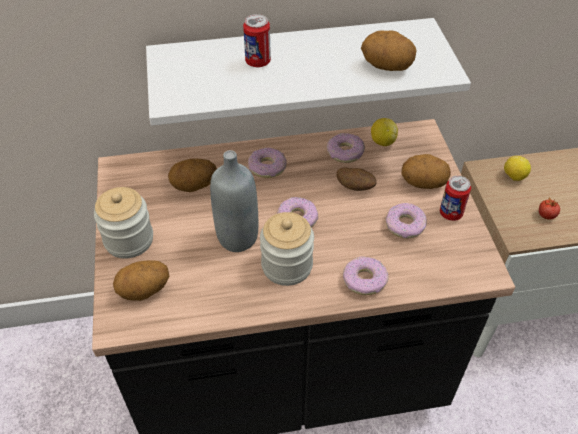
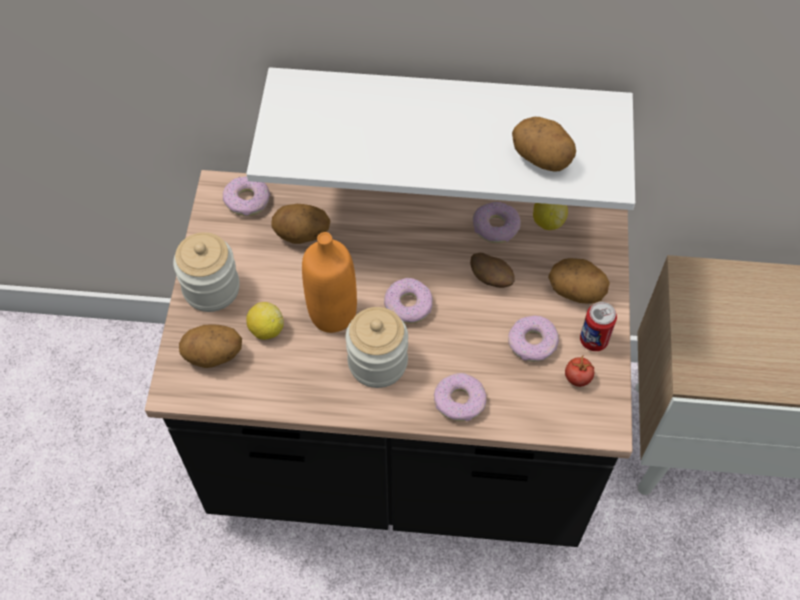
camera: 15 degrees right, 10 degrees up
(237, 238) = (332, 314): grey bottle -> orange bottle
(258, 62) = (391, 119): can -> none
(267, 167) = (394, 227): donut -> donut (247, 200)
(513, 176) = (723, 291): lemon -> lemon (266, 329)
(546, 215) = (742, 355): tomato -> tomato (577, 378)

